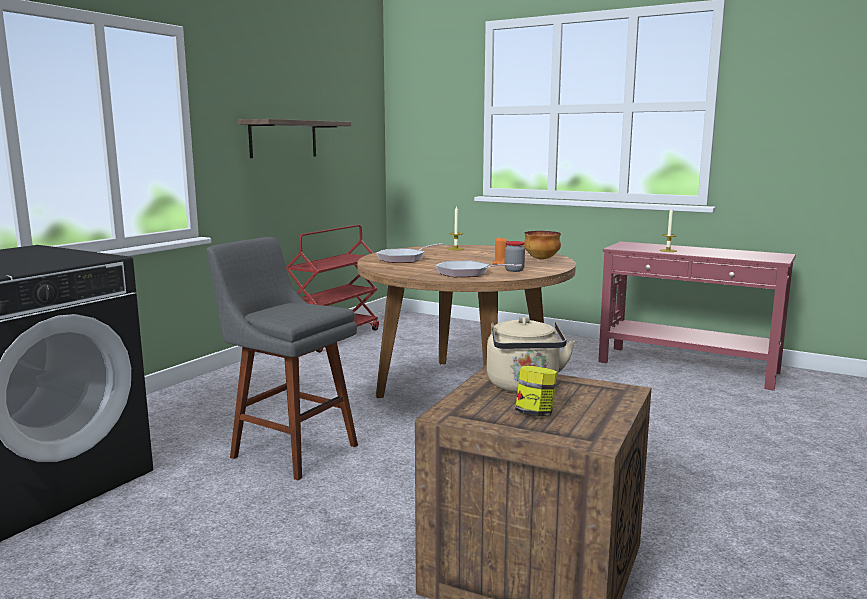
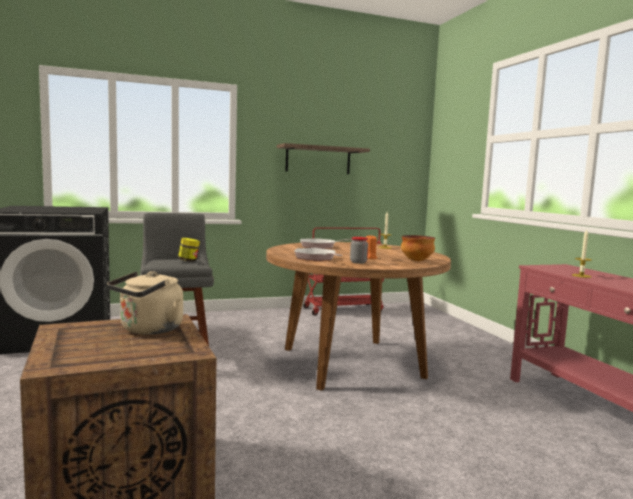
camera: 40 degrees right, 5 degrees down
(535, 414) = (91, 343): jar -> jar (188, 261)

